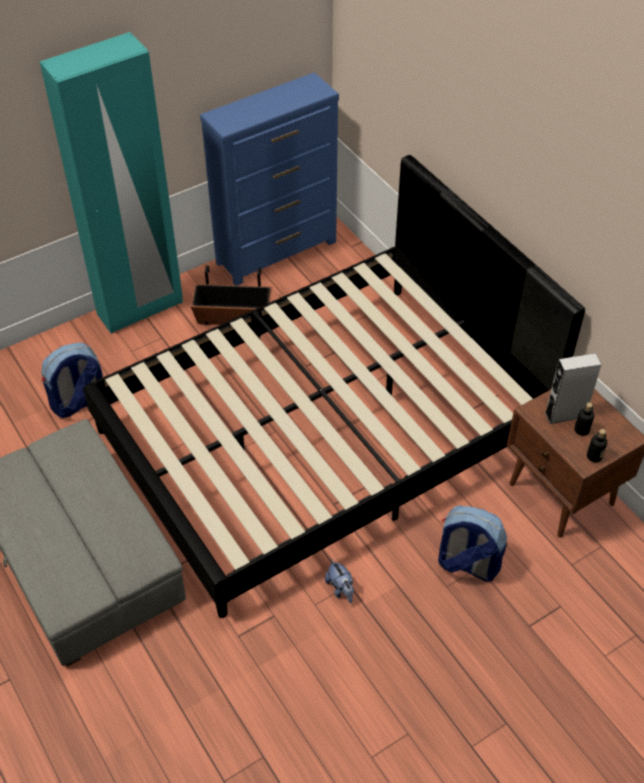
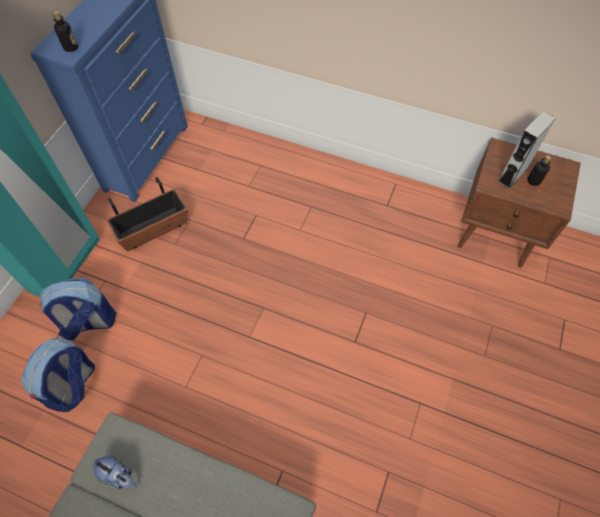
camera: 35 degrees left, 10 degrees up
(323, 434) = (301, 288): black bed -> none
(341, 589) = (417, 411): plush toy -> plush toy (119, 476)
(467, 564) = (483, 328): backpack -> backpack (89, 323)
(594, 456) = (560, 197): bottle -> bottle (71, 47)

